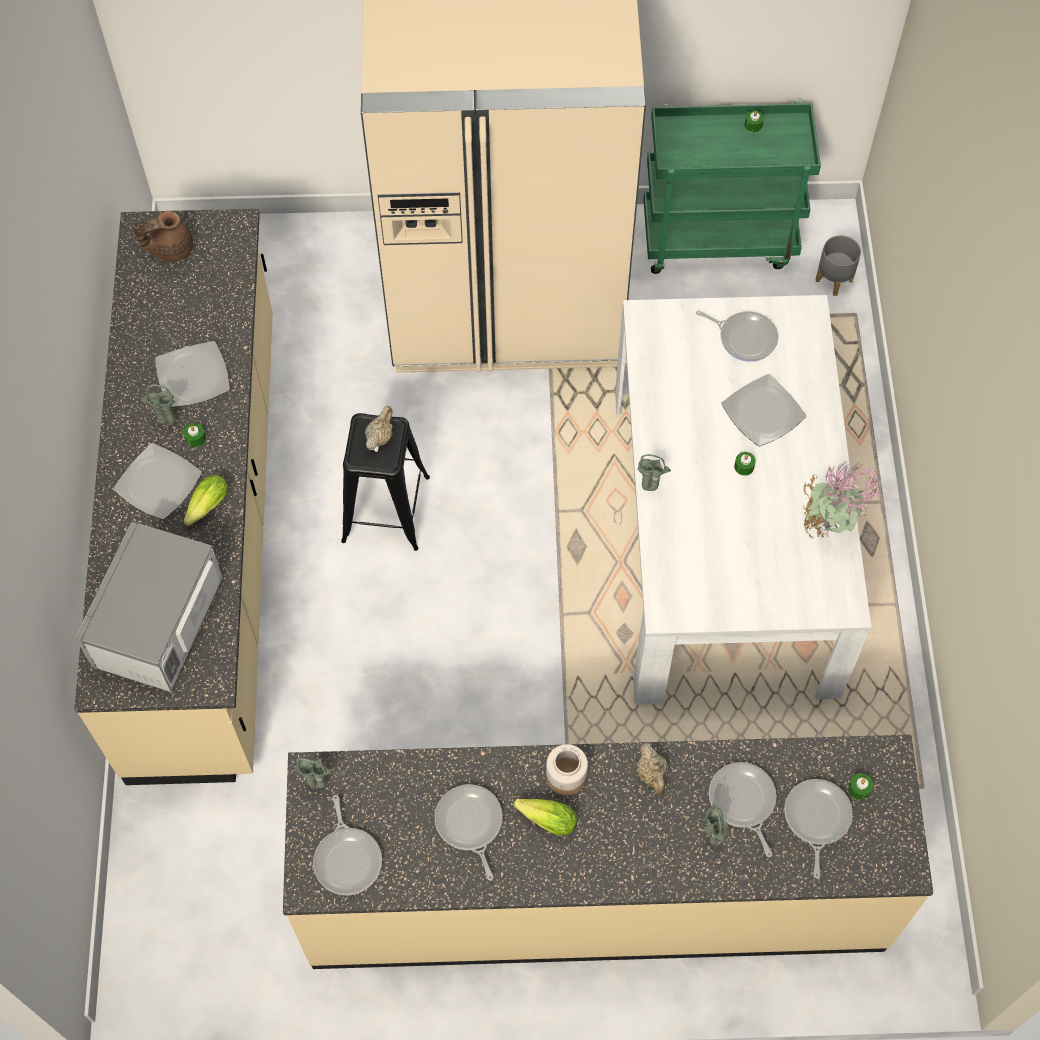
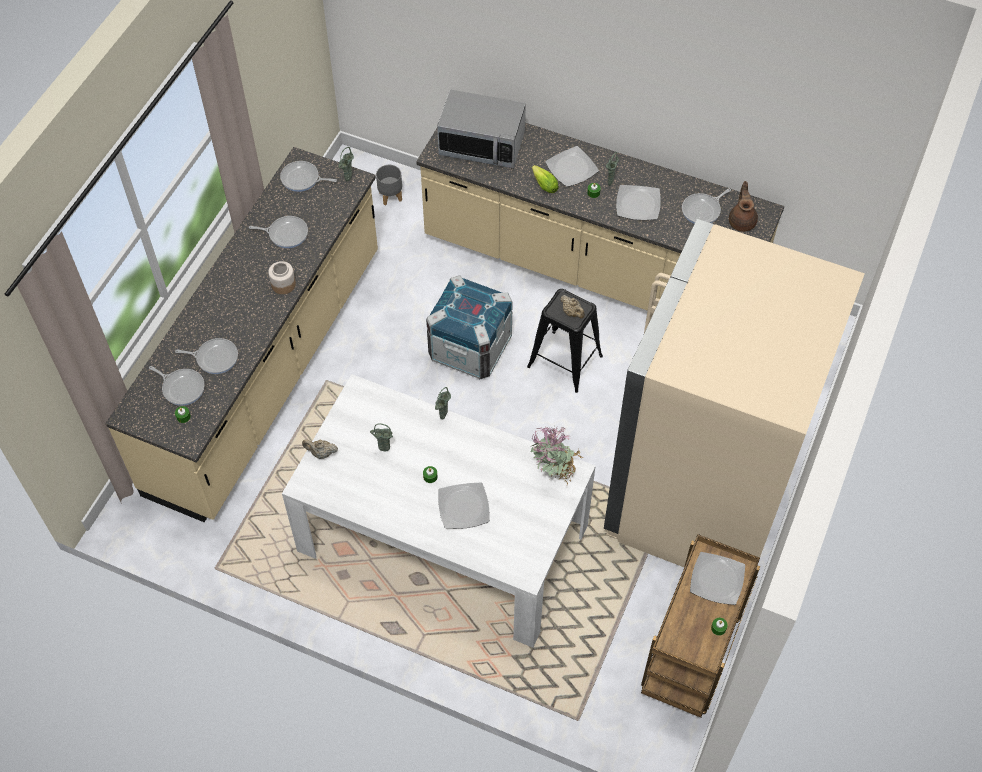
camera: 115 degrees right, 5 degrees down
(160, 624) = (482, 145): microwave -> microwave turned 150 degrees clockwise
(420, 633) = (470, 348): none -> crate
(545, 818) = (267, 266): lettuce -> none
(652, 775) = (257, 323): beige teapot -> beige teapot (321, 453)
(697, 143) = (717, 580): none -> plate
(712, 840) = (204, 334): green vase -> green vase (383, 450)
(719, 238) = (691, 657): green cart -> brown cart
(744, 337) = (527, 524): frying pan -> frying pan (702, 210)
(828, 527) = (360, 503): potted plant -> potted plant (553, 474)
(834, 281) = (615, 721): grey planter -> grey planter (390, 196)

